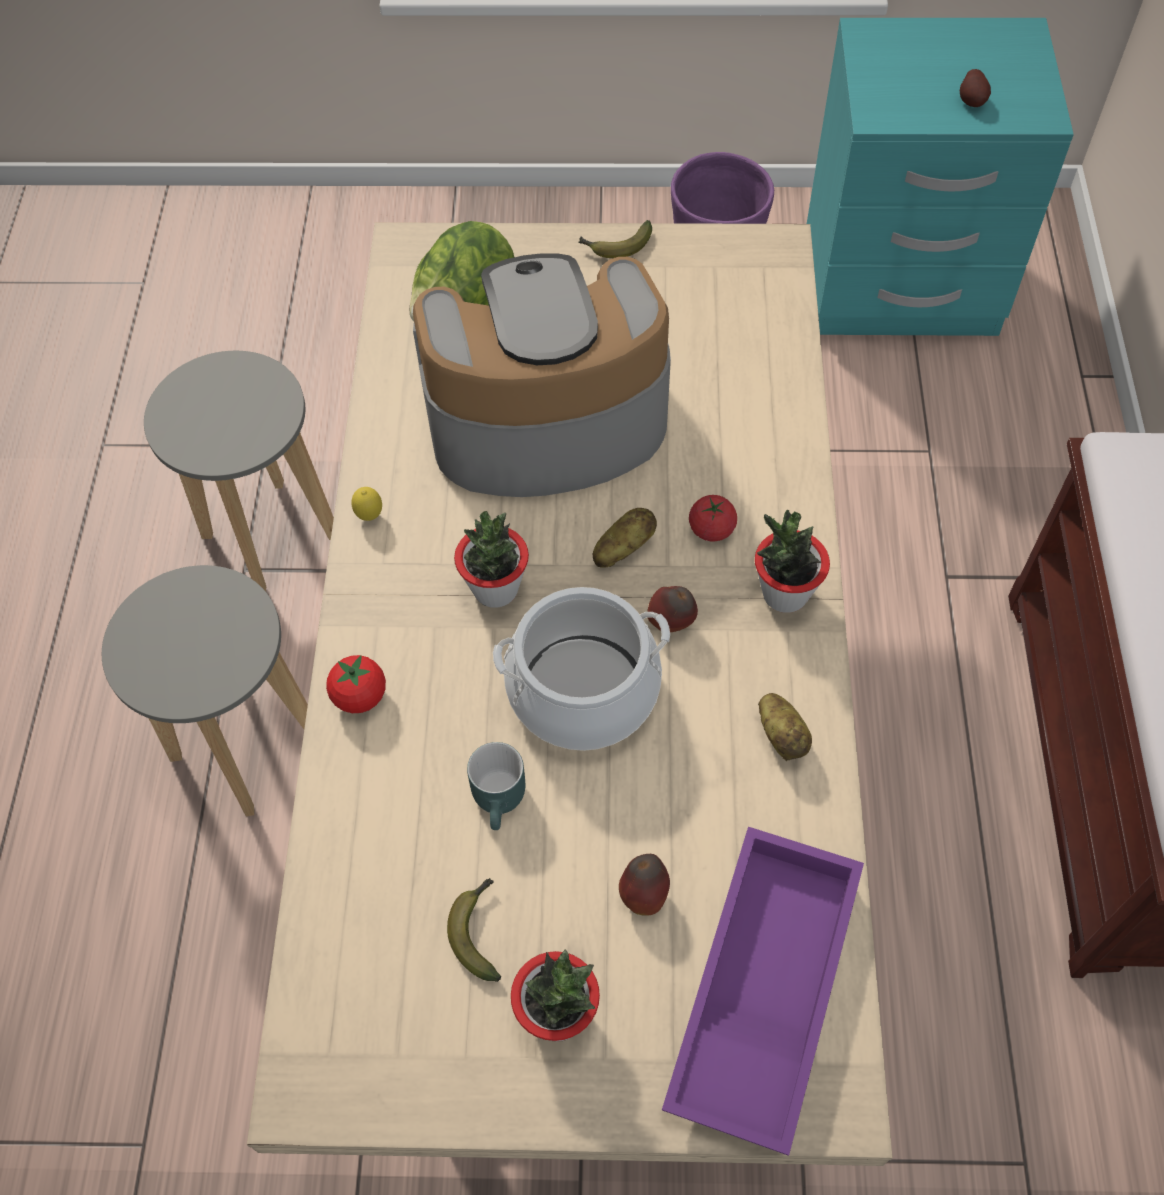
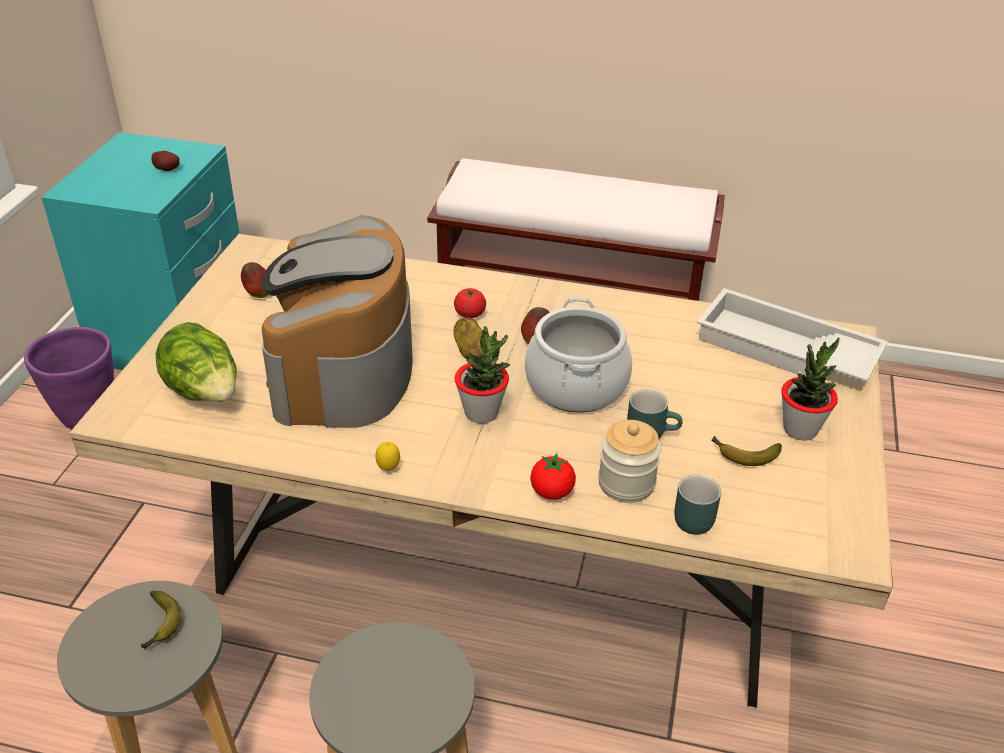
camera: 80 degrees left, 20 degrees down
(343, 869) = (692, 516): none -> turquoise mug
(392, 781) = (626, 483): none -> jar
(616, 247) = (198, 312): banana -> banana (161, 625)
(644, 894) = (724, 383): apple -> apple (258, 295)
(759, 987) = (784, 351): purple tray -> white tray
(782, 735) = (627, 314): potato -> none
(784, 594) = (529, 296): potted plant -> none

